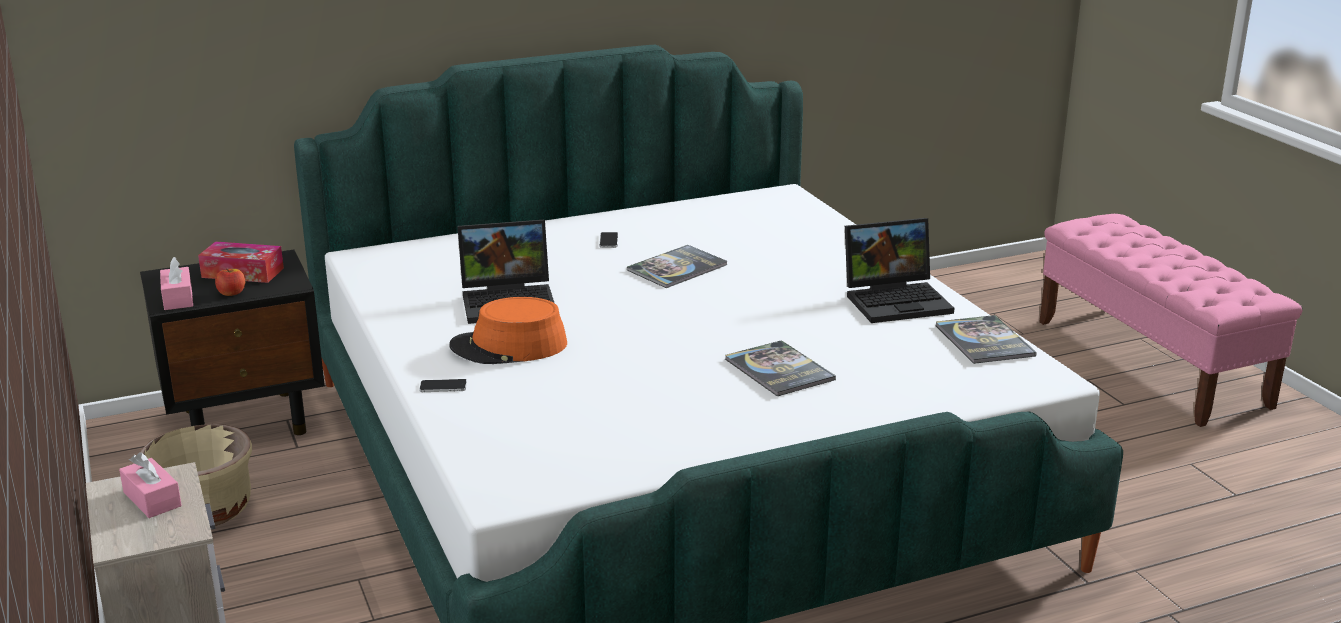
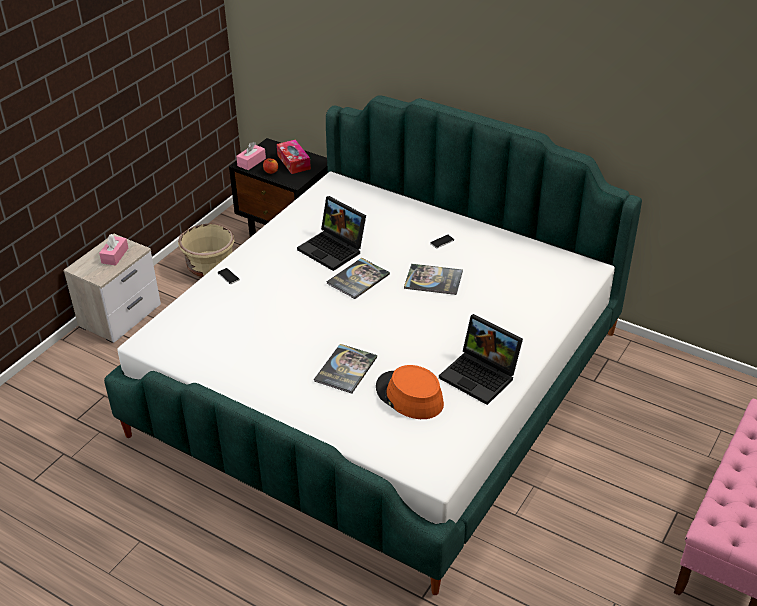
camera: 55 degrees right, 15 degrees up
(509, 346) = (285, 274): orange hat -> orange hat (409, 396)
(984, 341) = (460, 431): book -> book (358, 279)

